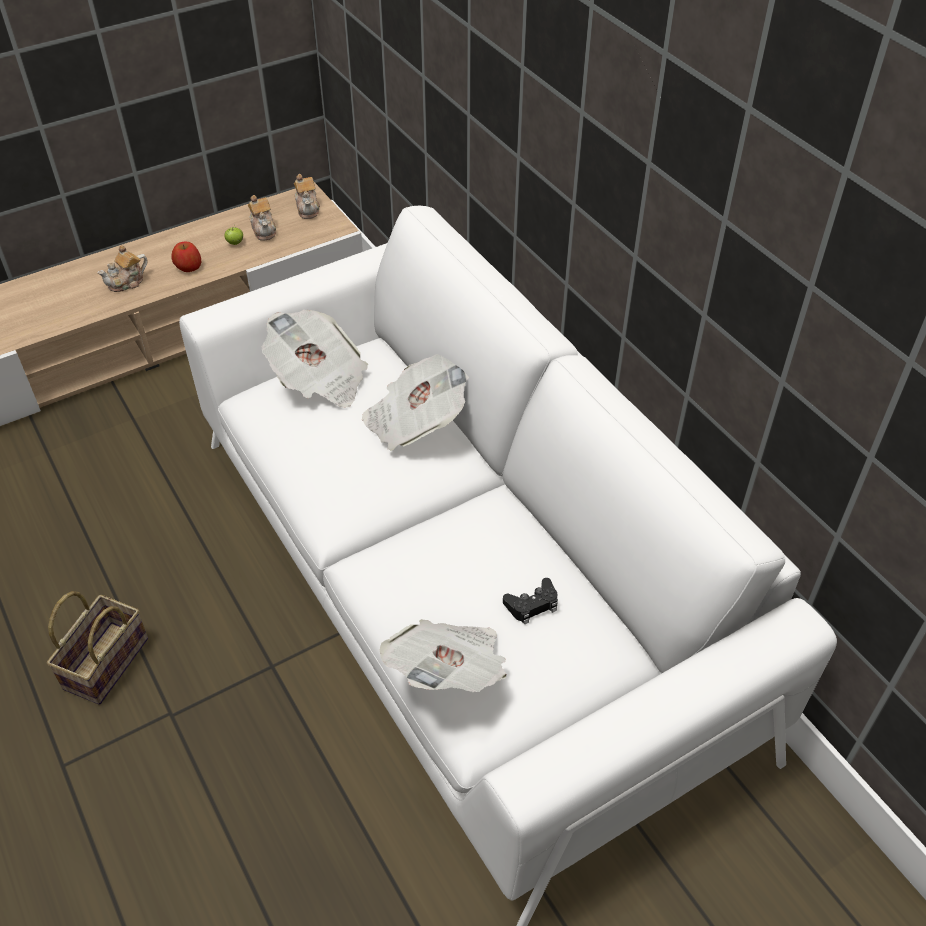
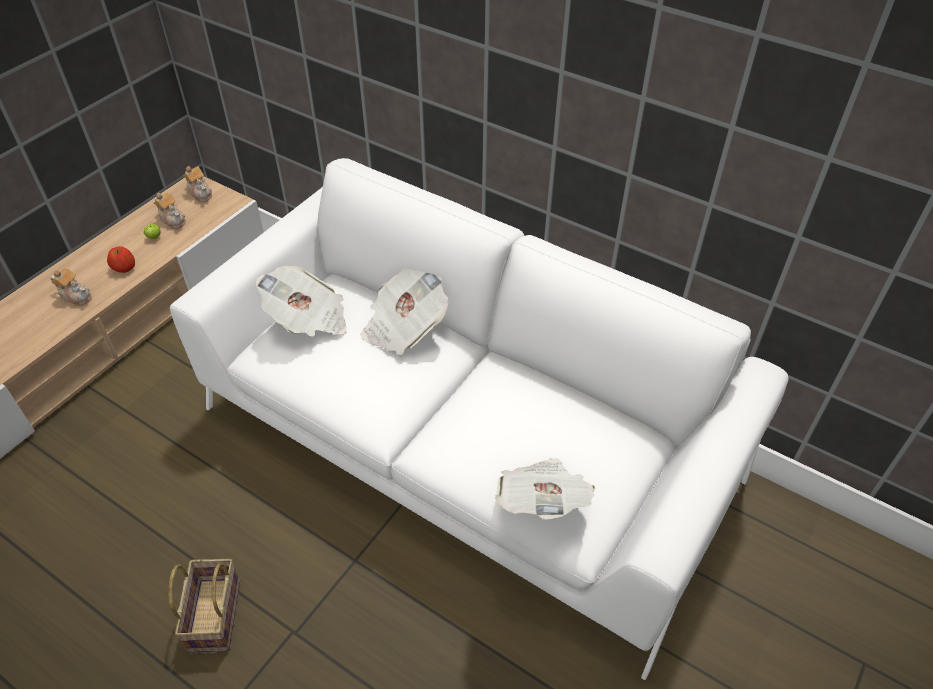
camera: 25 degrees left, 0 degrees up
(127, 282) = (75, 296): teapot -> teapot turned 90 degrees counterclockwise
(532, 605) = (571, 430): black game controller -> none

